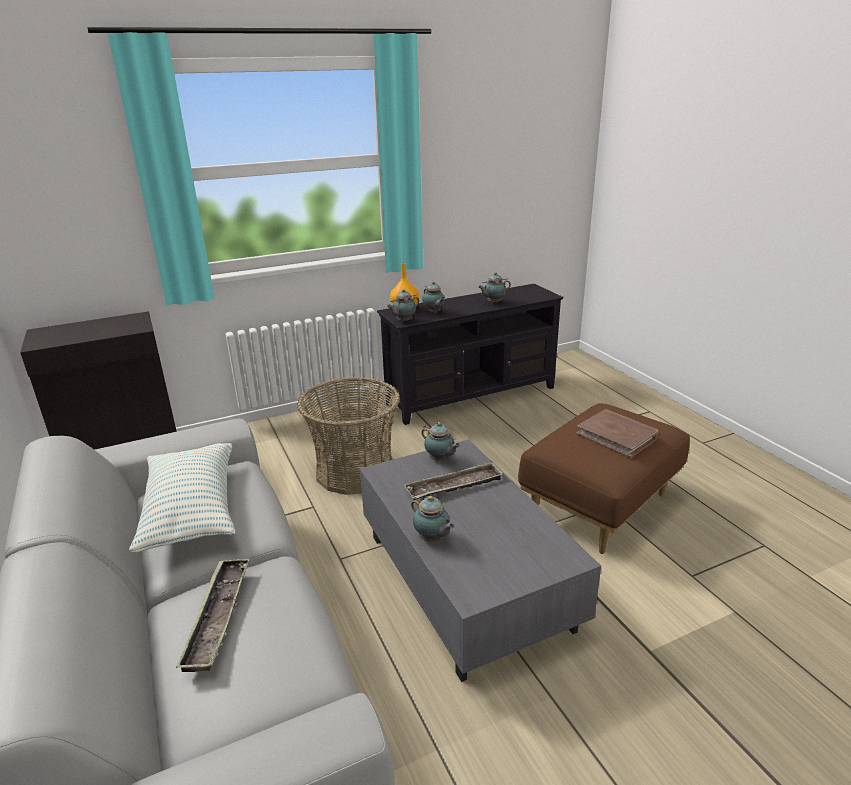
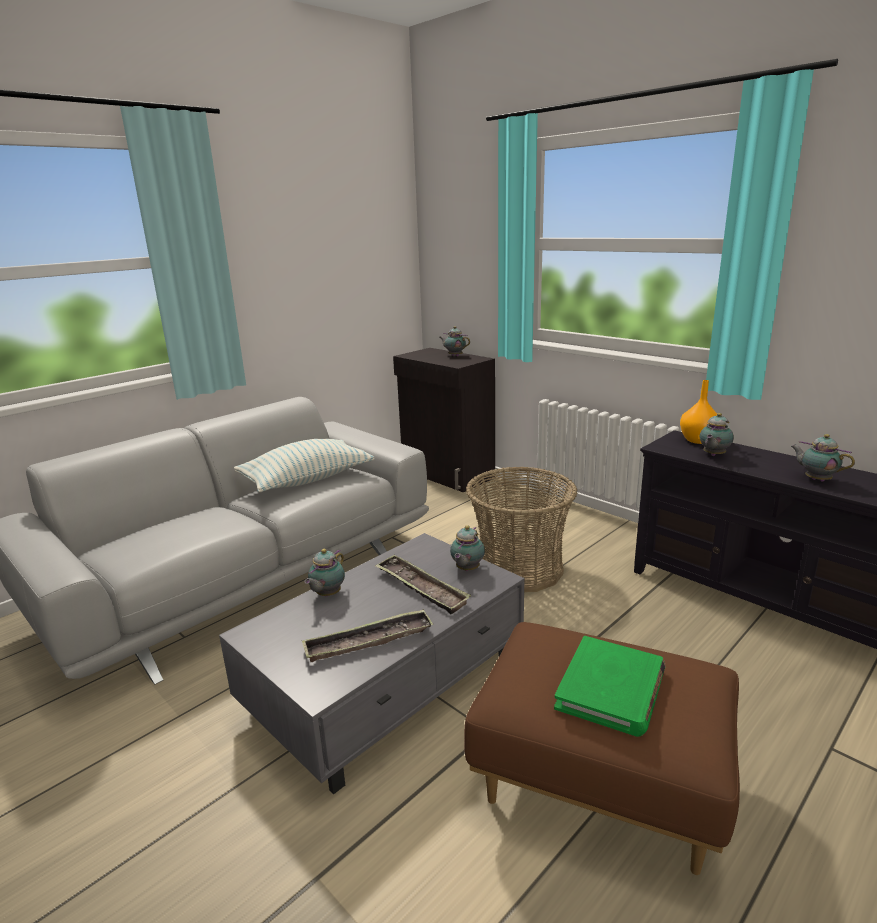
camera: 70 degrees right, 5 degrees down
(218, 617) = (191, 520): tray -> tray (368, 641)
(403, 321) = (660, 447): teapot -> teapot (454, 356)
(617, 436) = (611, 689): brown book -> green book

